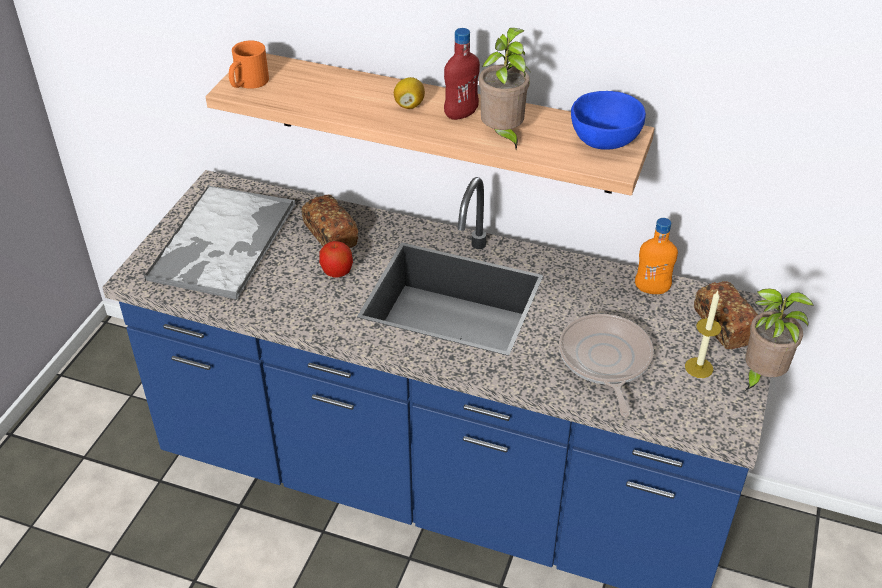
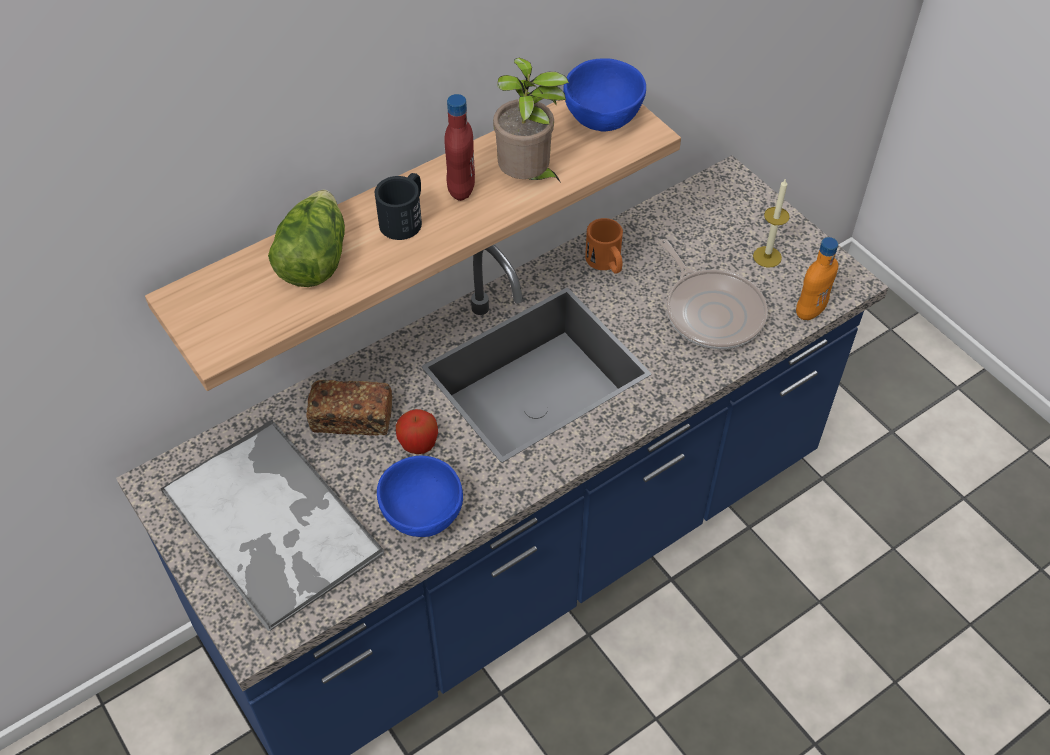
camera: 55 degrees left, 10 degrees up
(248, 83) = (219, 329): orange mug -> orange mug (606, 263)
(281, 301) = (422, 516): none -> blue bowl
(337, 89) = (313, 258): none -> lettuce
(409, 105) = (405, 218): lemon -> black mug
(605, 360) = (711, 311): frying pan -> frying pan turned 150 degrees counterclockwise
(651, 289) = (650, 226): orange bottle -> orange bottle (810, 311)
(724, 325) = (732, 210): bread -> none
(760, 376) = (805, 226): potted plant -> none

